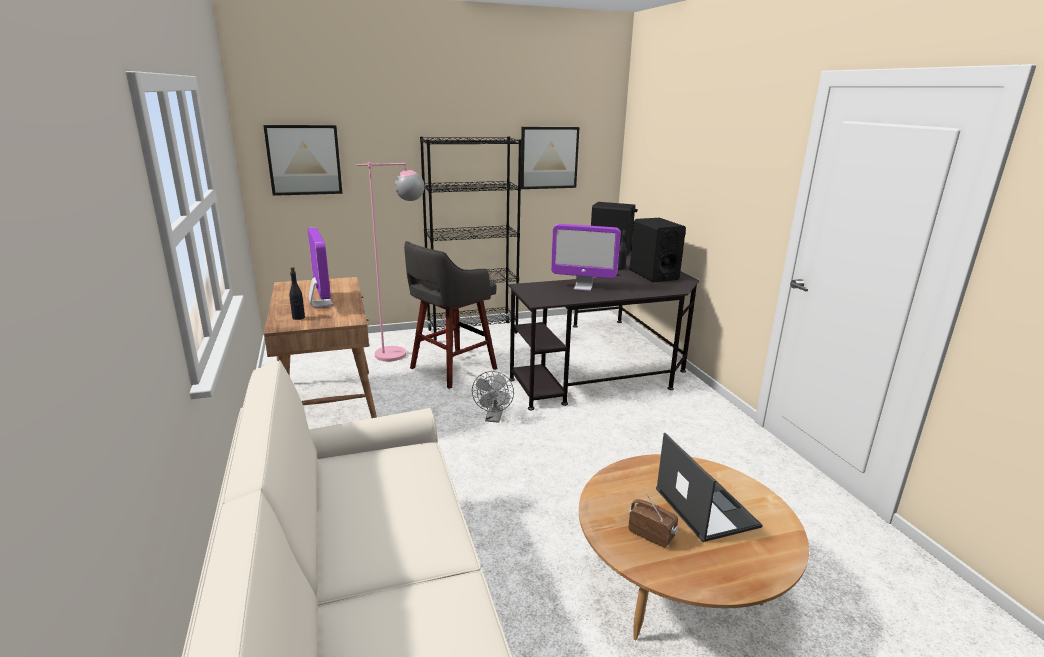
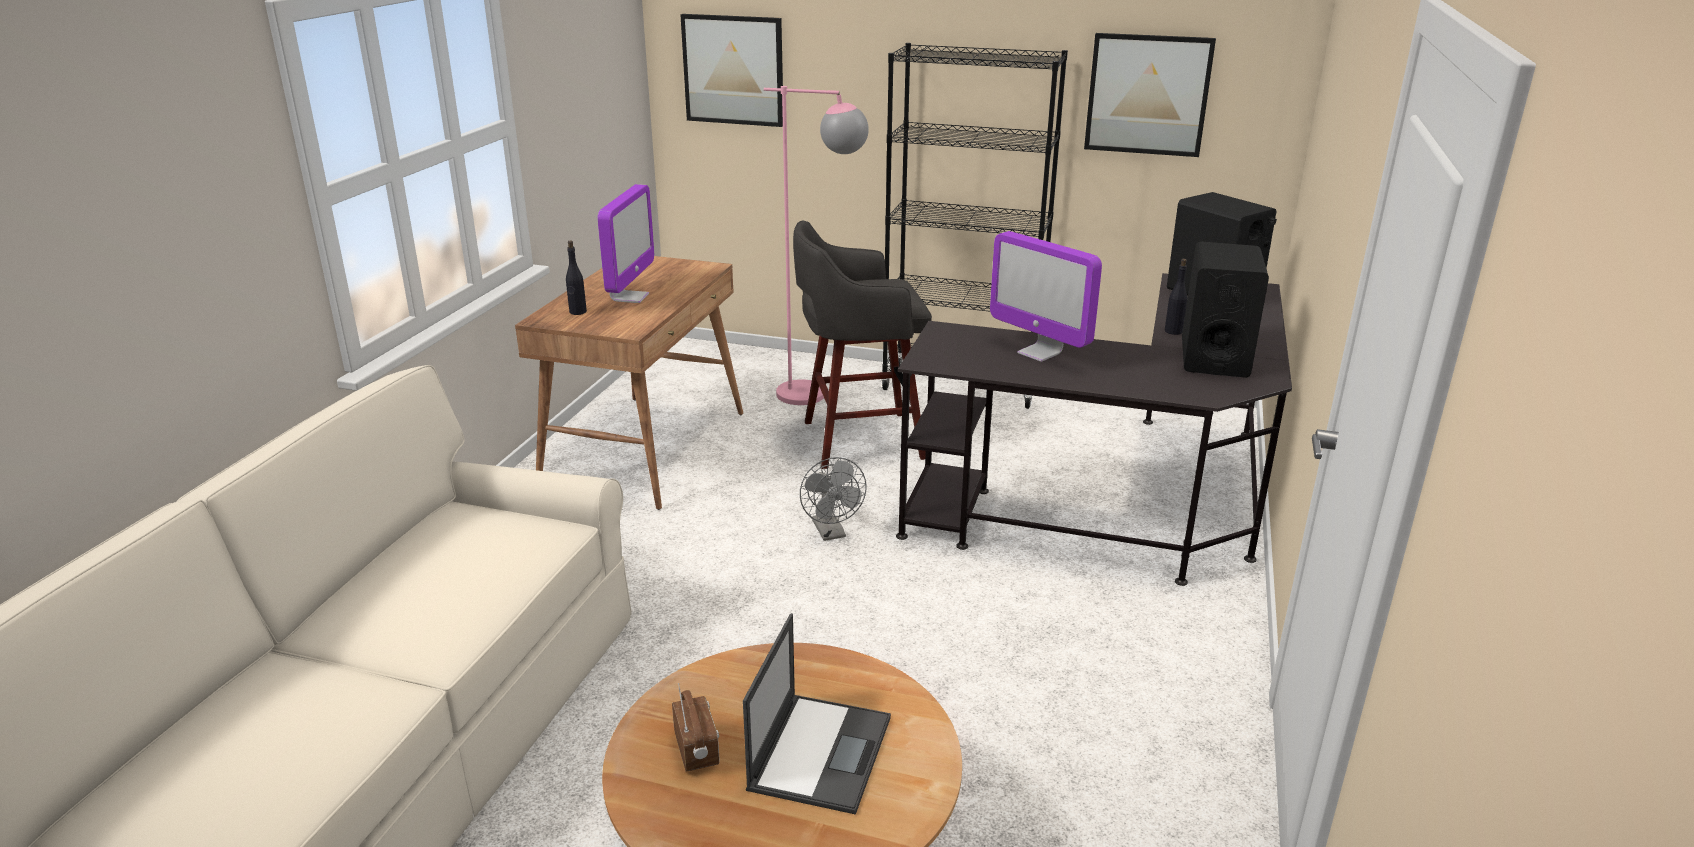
camera: 35 degrees right, 5 degrees up
(494, 418) = (831, 533): grey fan -> grey fan turned 60 degrees counterclockwise

